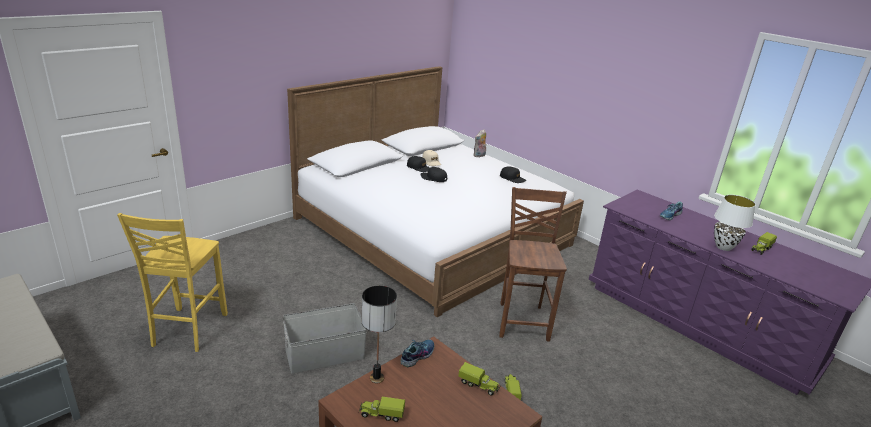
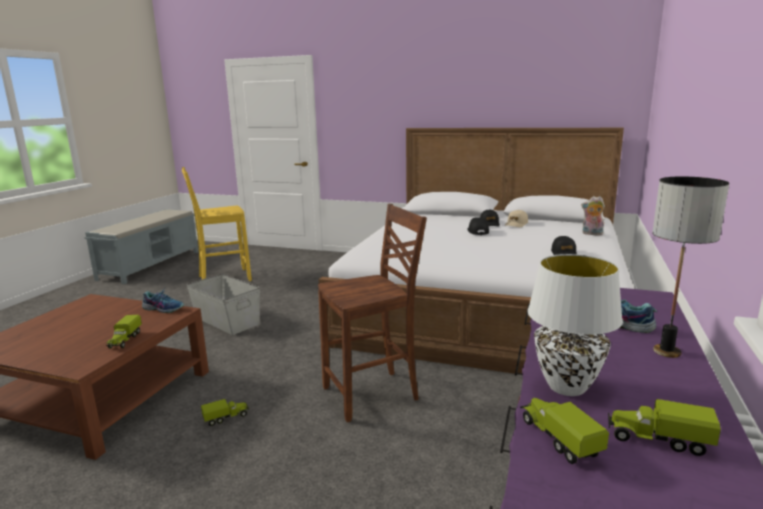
camera: 65 degrees right, 10 degrees down
(377, 378) = (124, 303): table lamp -> table lamp (667, 351)
(381, 414) = (74, 314): toy truck -> toy truck (558, 439)

